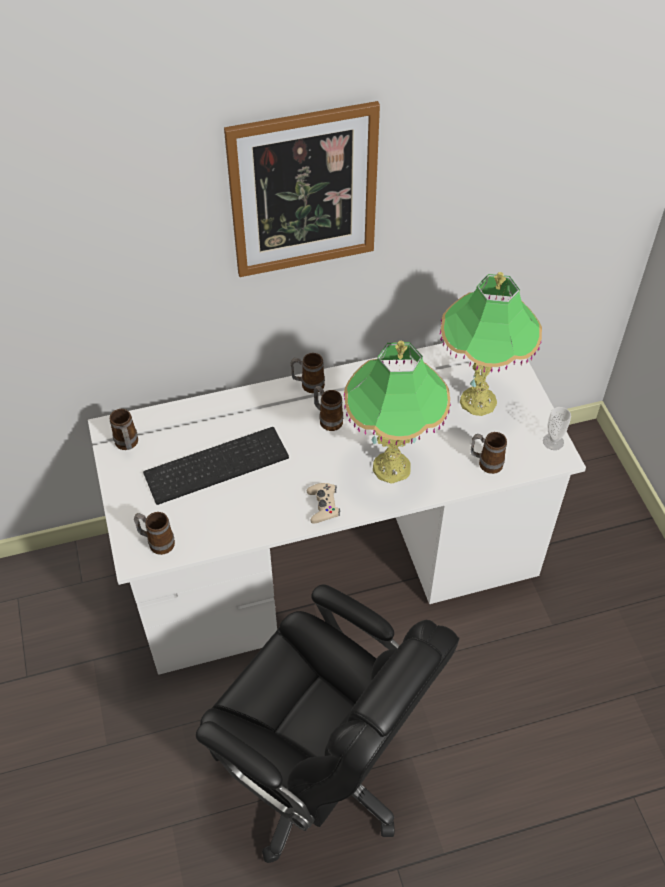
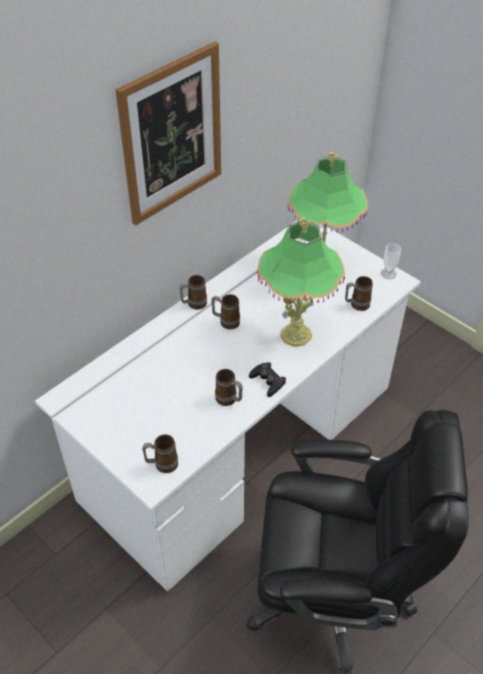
camera: 30 degrees left, 5 degrees down
(127, 445) = (83, 405): mug -> mug (229, 400)
(217, 463) = (165, 387): keyboard -> none
(323, 505) = (268, 381): beige game controller -> black game controller

